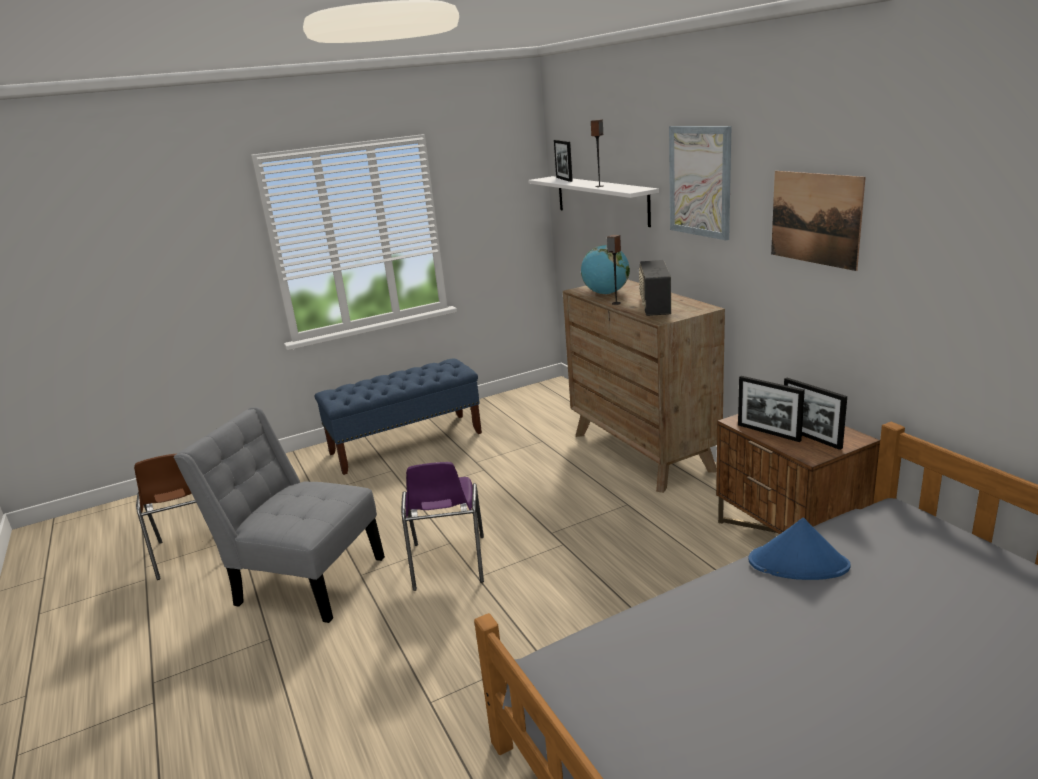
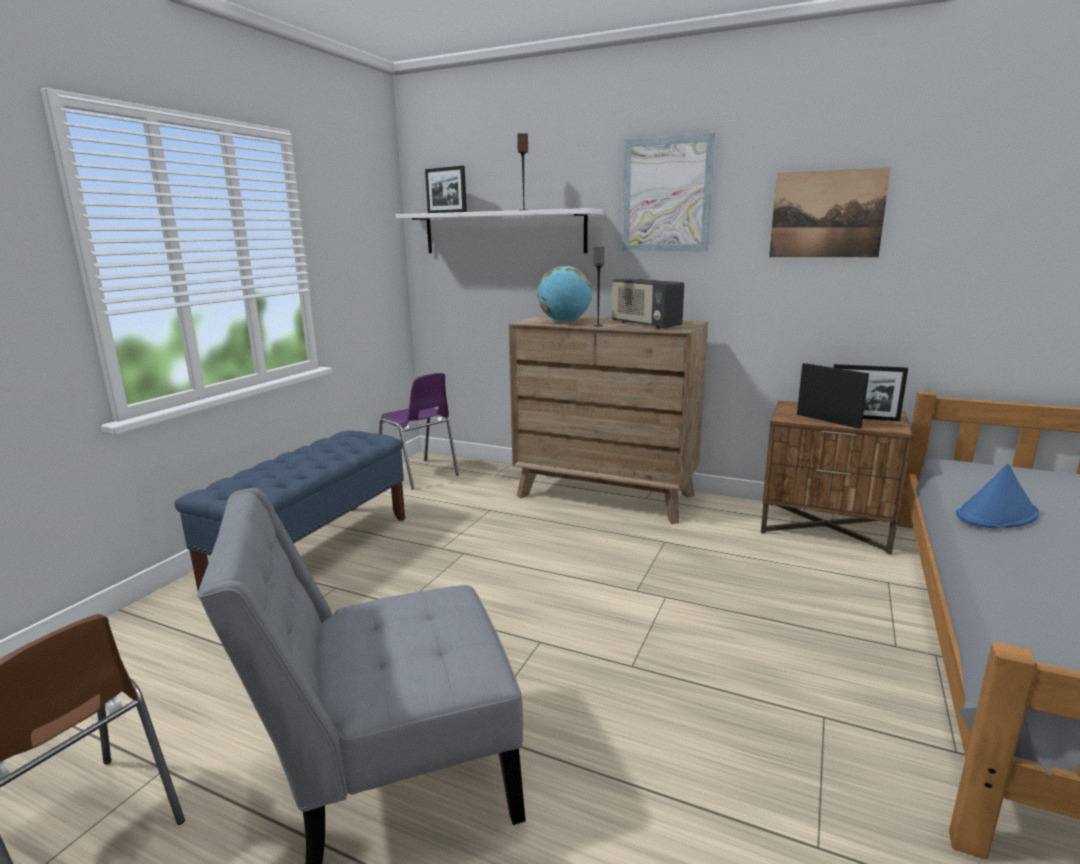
camera: 40 degrees left, 5 degrees down
(448, 564) = (575, 666): purple chair -> purple chair (419, 475)
(768, 432) = (827, 421): picture frame -> picture frame turned 135 degrees counterclockwise

